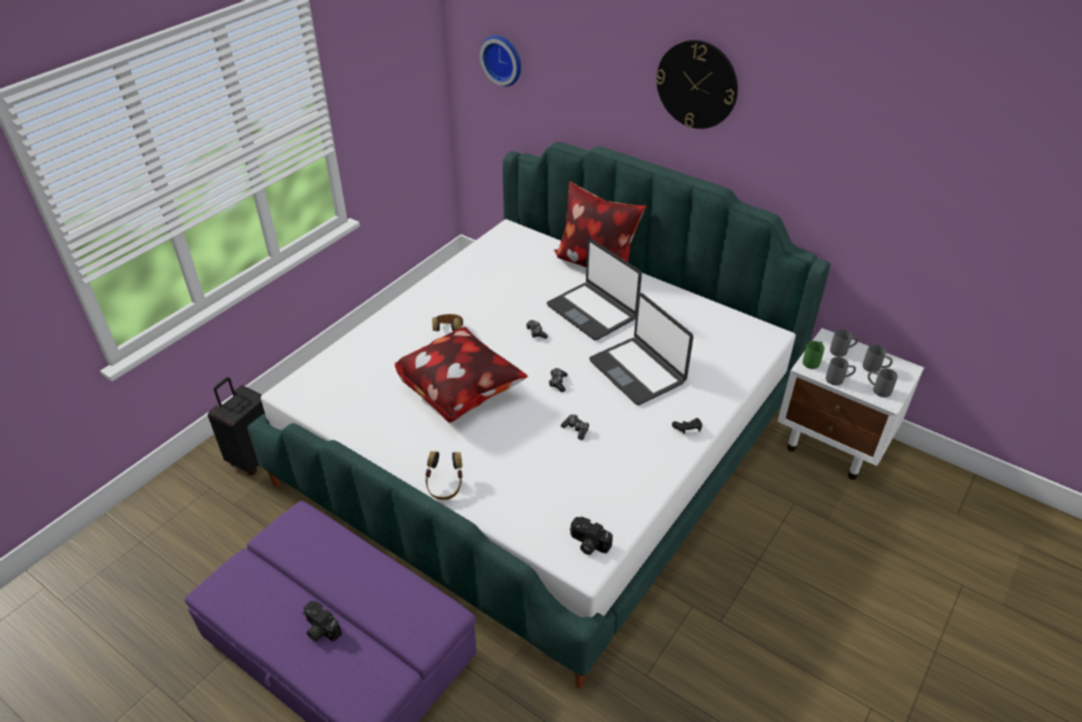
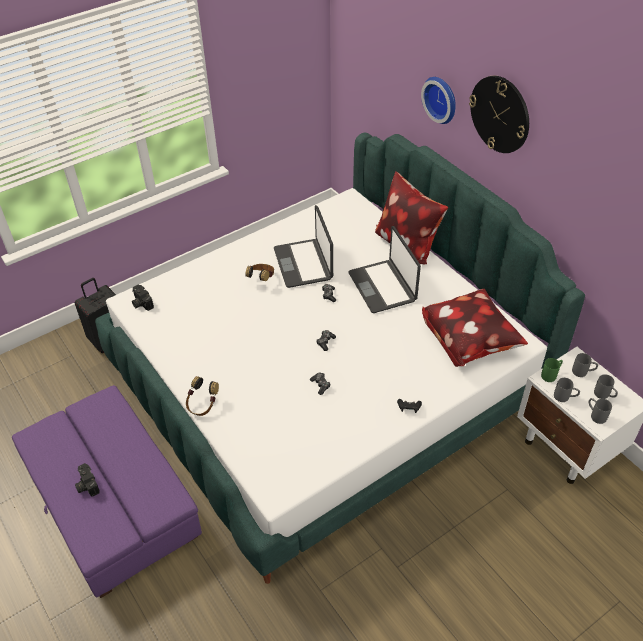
camera: 20 degrees right, 5 degrees up
(461, 392) = (248, 332): pillow -> pillow (469, 341)
(503, 59) = (366, 55): wall clock -> wall clock (442, 99)
(588, 544) = (285, 479): camera -> camera (141, 303)
(638, 371) = (394, 348): laptop -> laptop (304, 264)

